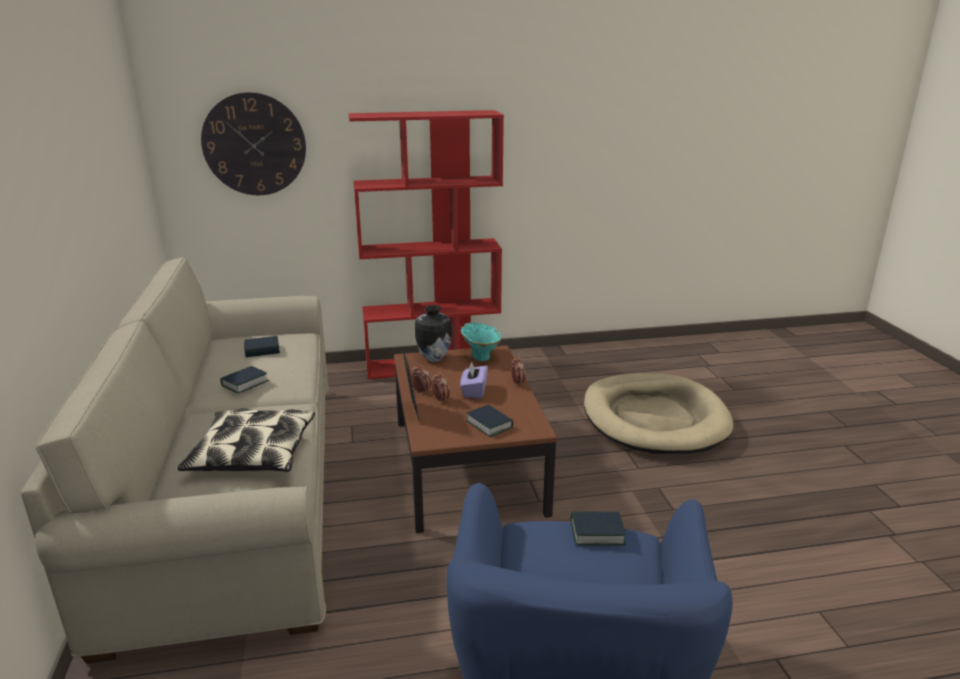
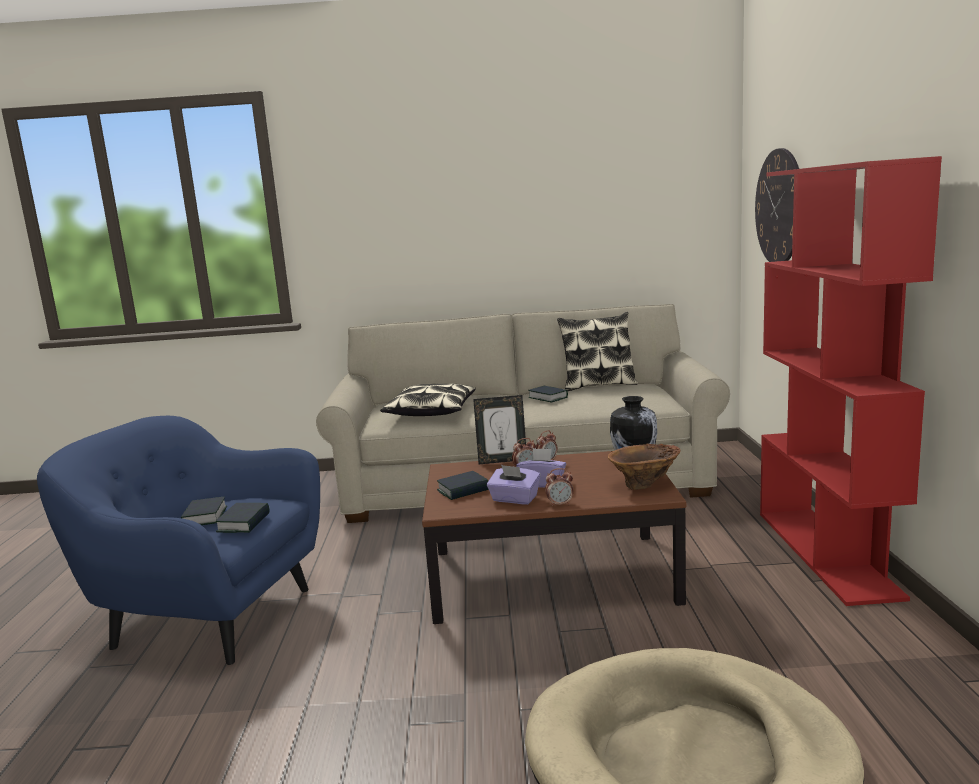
camera: 100 degrees right, 10 degrees down
(209, 360) = (598, 385): none -> pillow
(262, 350) = (617, 395): book -> book (204, 517)
(480, 355) = (645, 486): turquoise vase -> brown vase
(509, 400) = (514, 499): none -> purple tissue box

